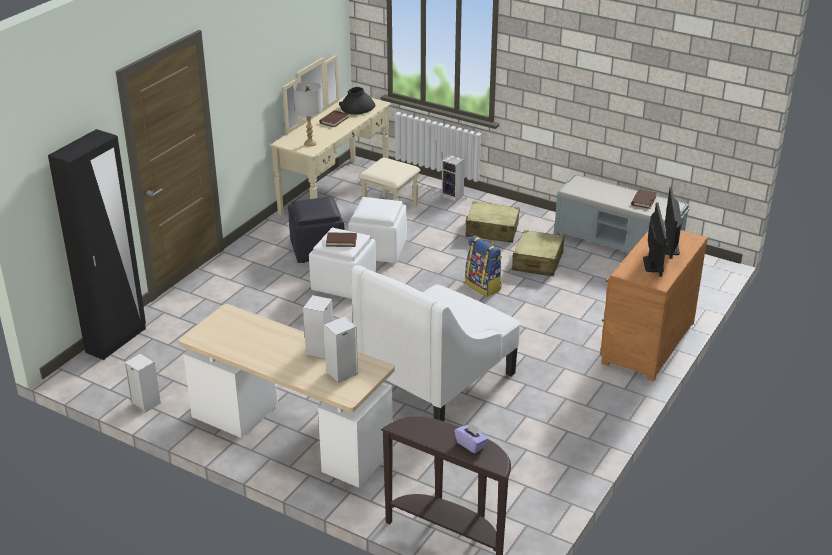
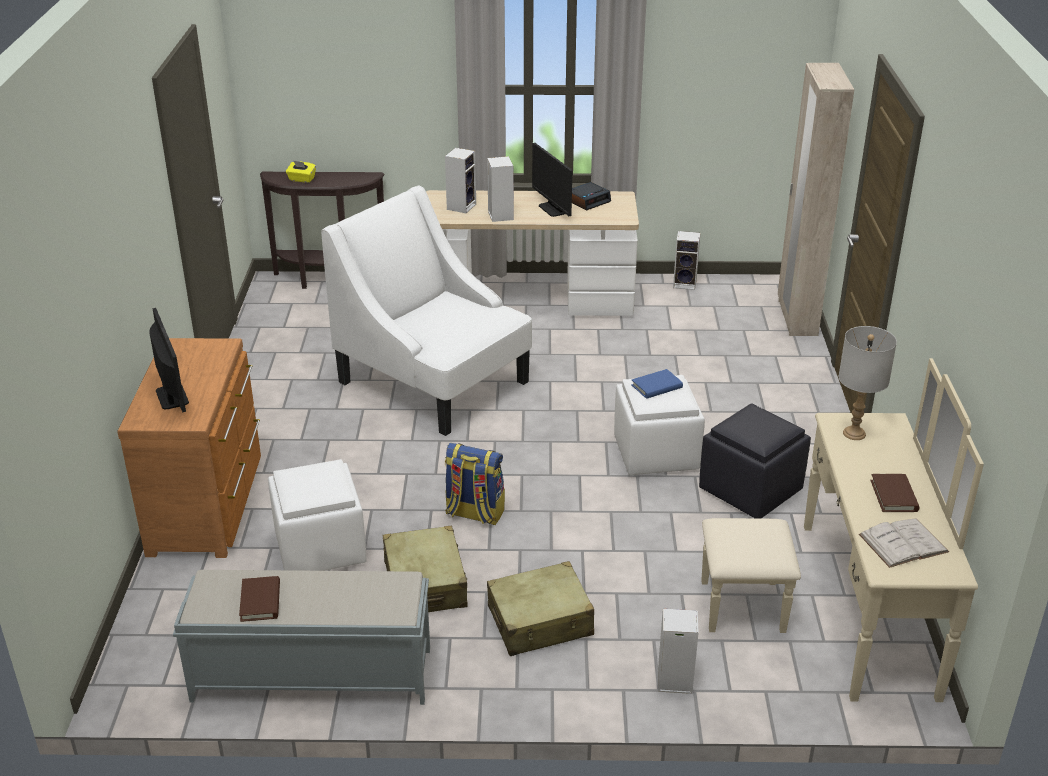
camera: 150 degrees right, 0 degrees up
(116, 341) = (796, 318): black wardrobe -> beige wardrobe
(229, 342) = (587, 200): none -> alarm clock
(341, 241) = (656, 386): brown book -> blue book
(357, 108) = (903, 543): black vase -> white book
(378, 250) = (670, 519): white ottoman -> white ottoman (319, 547)
(437, 381) = (434, 382): white armchair -> white armchair turned 60 degrees counterclockwise
(471, 445) = (301, 179): purple tissue box -> yellow tissue box
(653, 264) = (189, 366): monitor -> monitor (553, 209)

